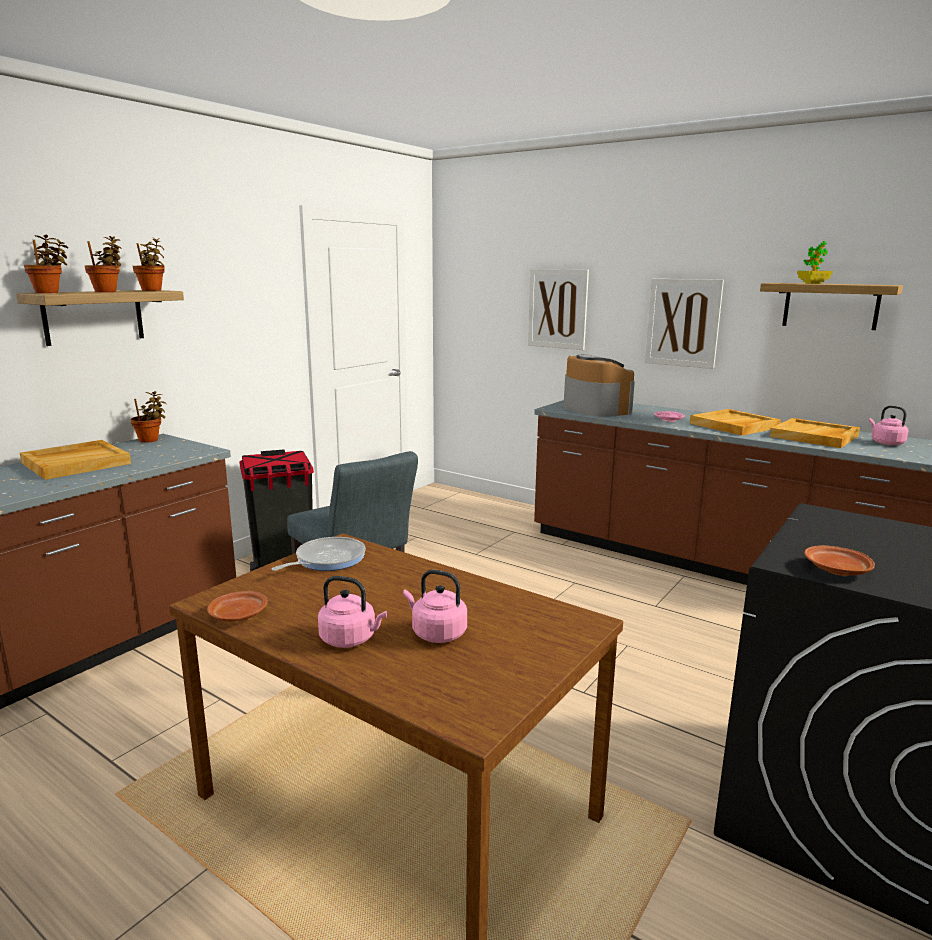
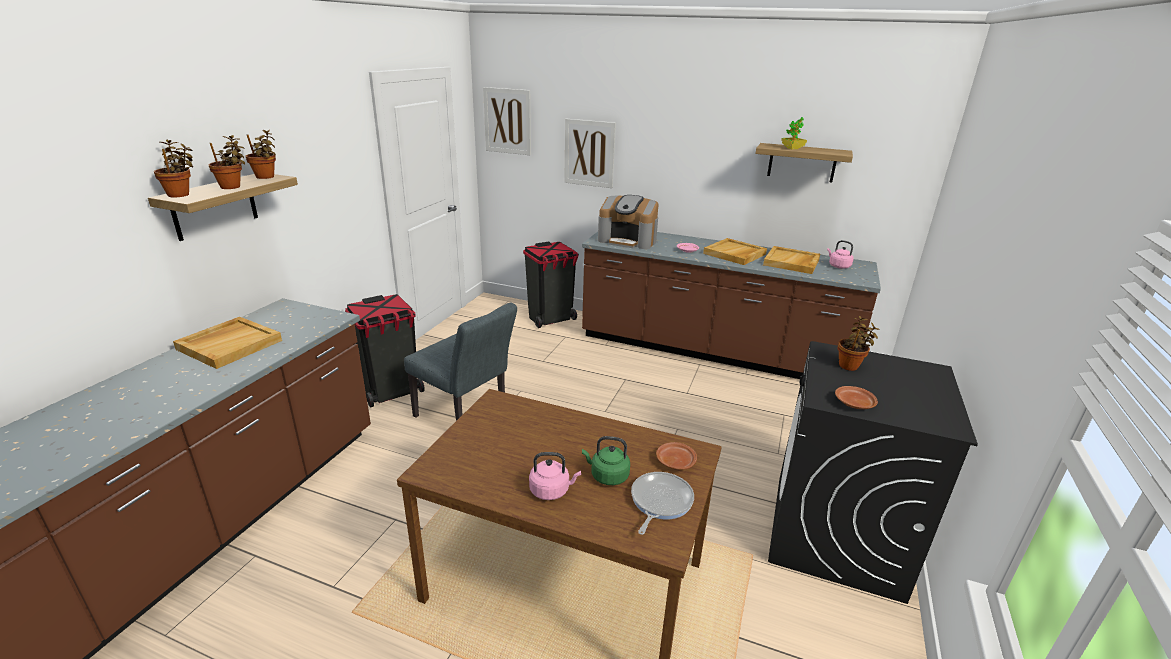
camera: 15 degrees left, 10 degrees up
(151, 440) = (278, 308): potted plant -> potted plant (850, 365)
(238, 615) = (457, 481): brown plate -> brown plate (675, 461)
(327, 560) = (492, 417): frying pan -> frying pan (659, 502)
(436, 633) = (607, 476): pink kettle -> green kettle
(503, 513) = (551, 319): none -> black trash can
(595, 409) = (628, 240): coffee machine -> coffee machine turned 150 degrees clockwise
(683, 323) = (692, 170): picture -> picture (507, 121)

